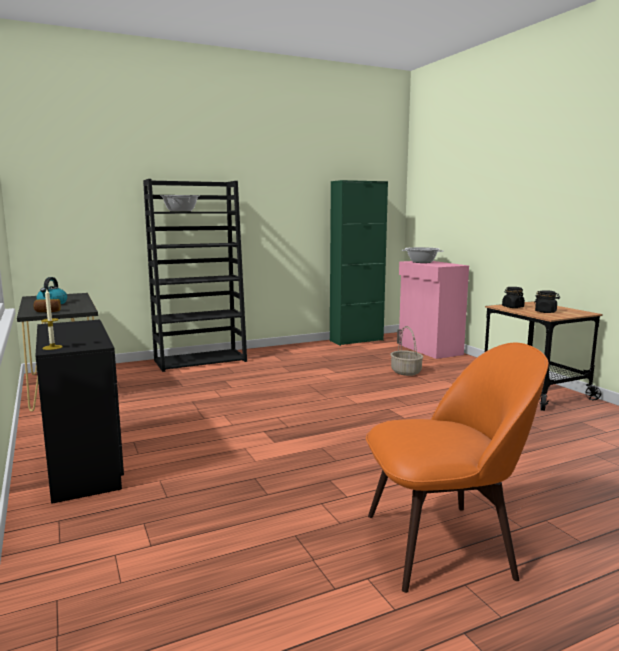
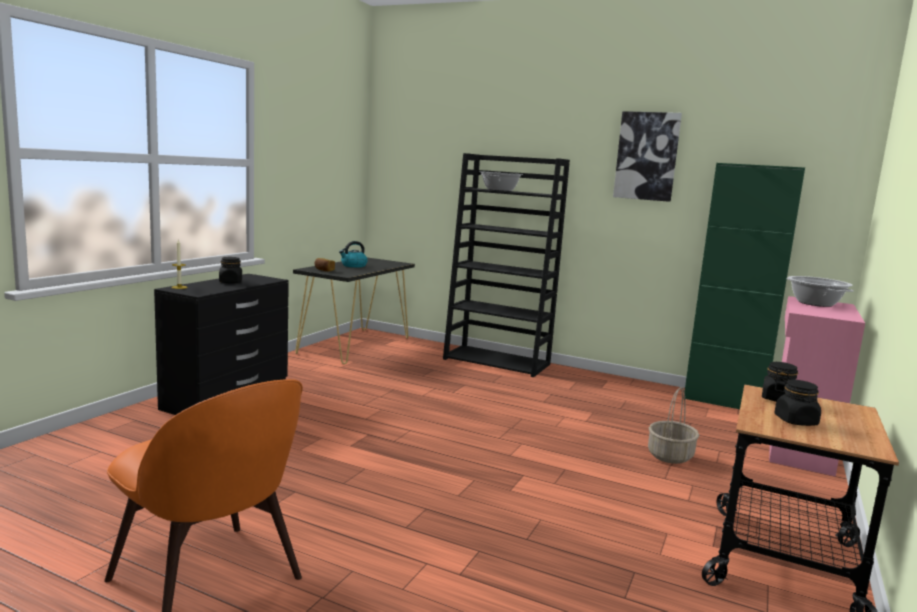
camera: 50 degrees right, 0 degrees up
(69, 332) = (230, 282): none -> black jar
(282, 177) = (647, 156): none -> picture

